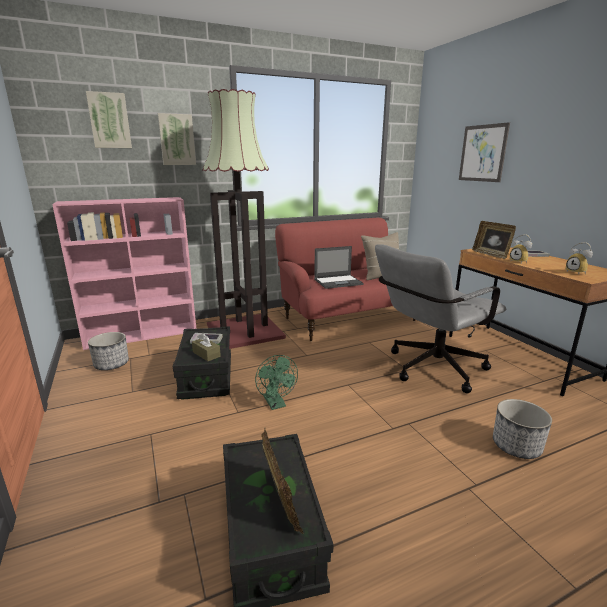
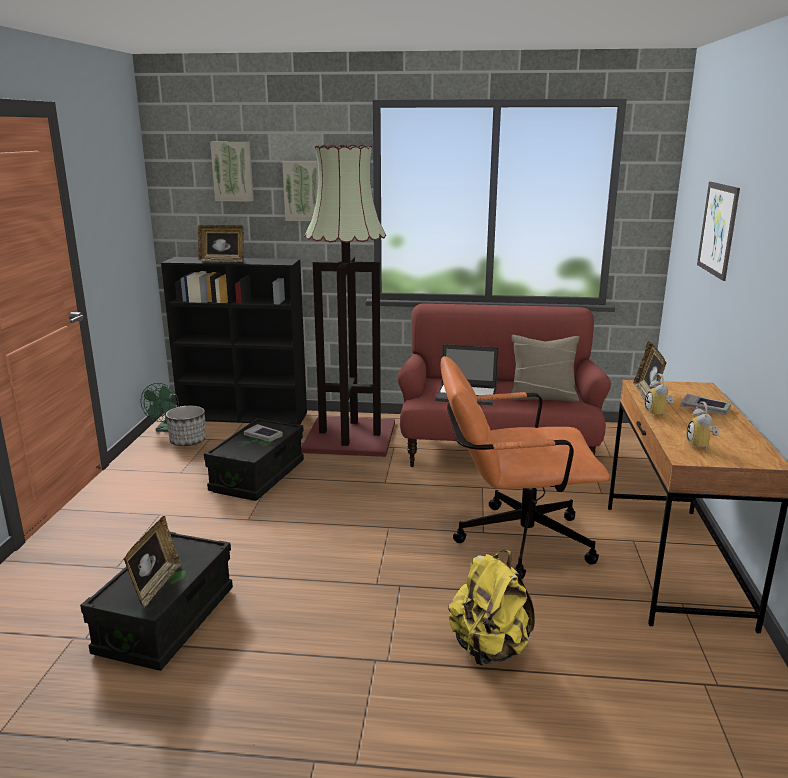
camera: 30 degrees right, 0 degrees up
(114, 200) = (222, 261): none -> picture frame
(143, 334) = (244, 416): pink bookcase -> black bookcase
(206, 354) = (246, 450): brown tissue box -> none
(276, 404) = (291, 523): green fan -> green fan (165, 429)
(429, 370) = (511, 540): grey office chair -> orange office chair
(516, 446) = (489, 649): planter -> yellow backpack

